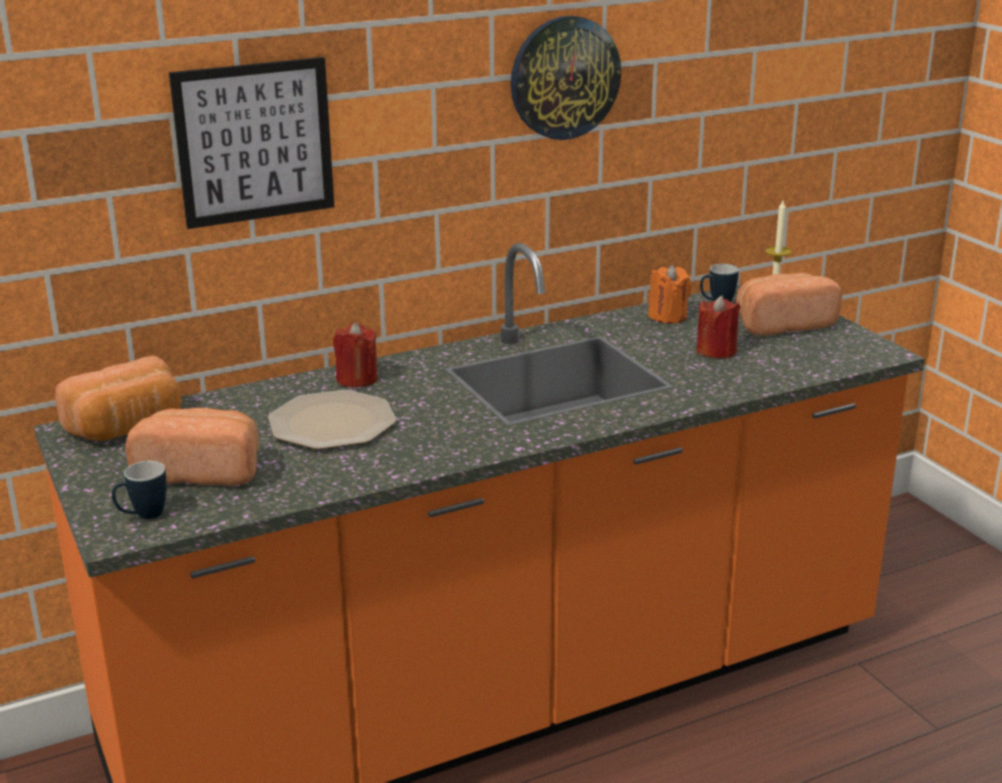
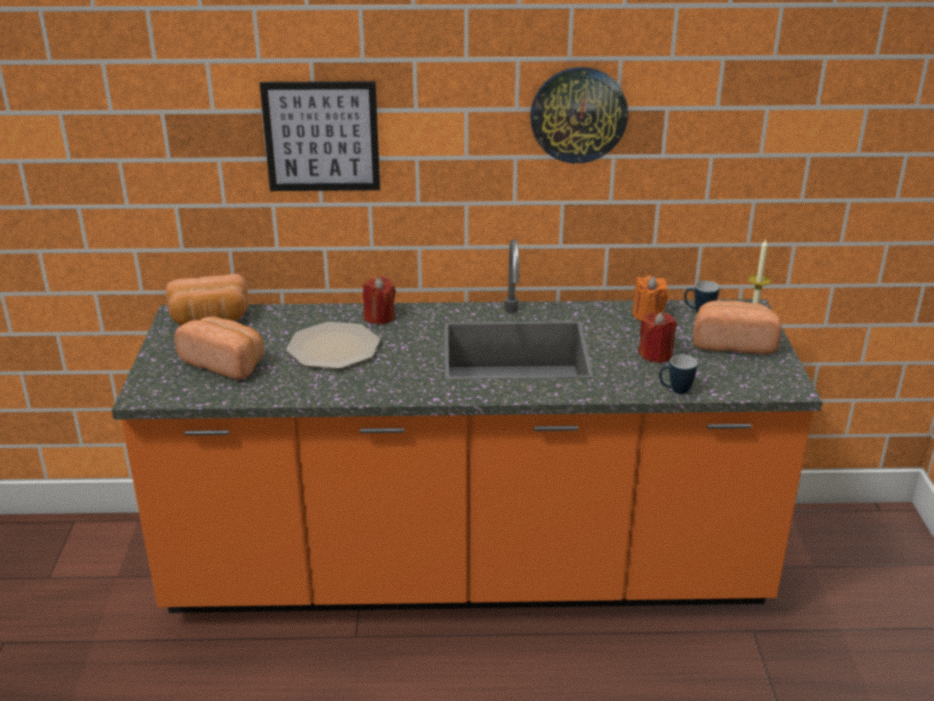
camera: 25 degrees right, 5 degrees up
(143, 516) = (166, 386): mug -> mug (675, 390)

